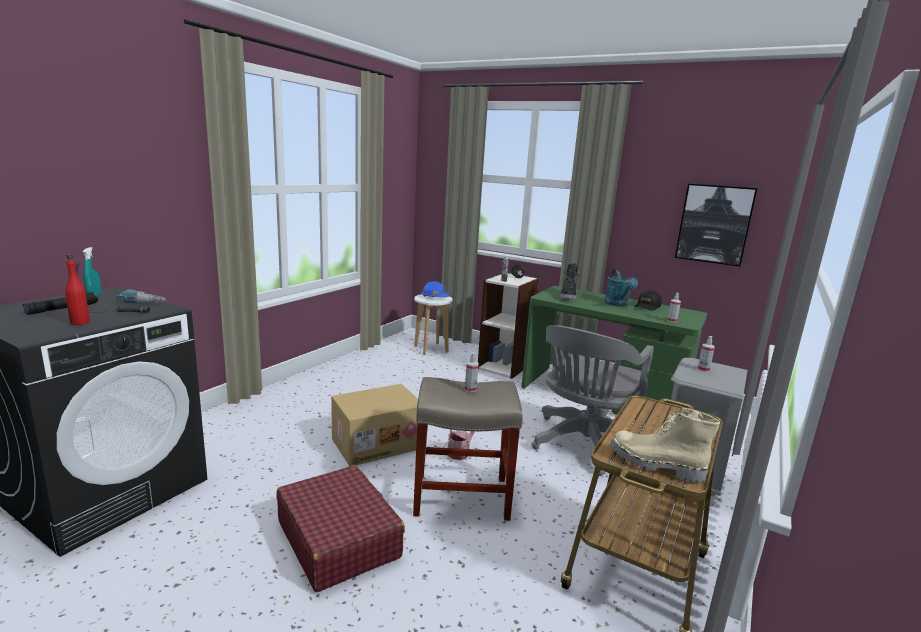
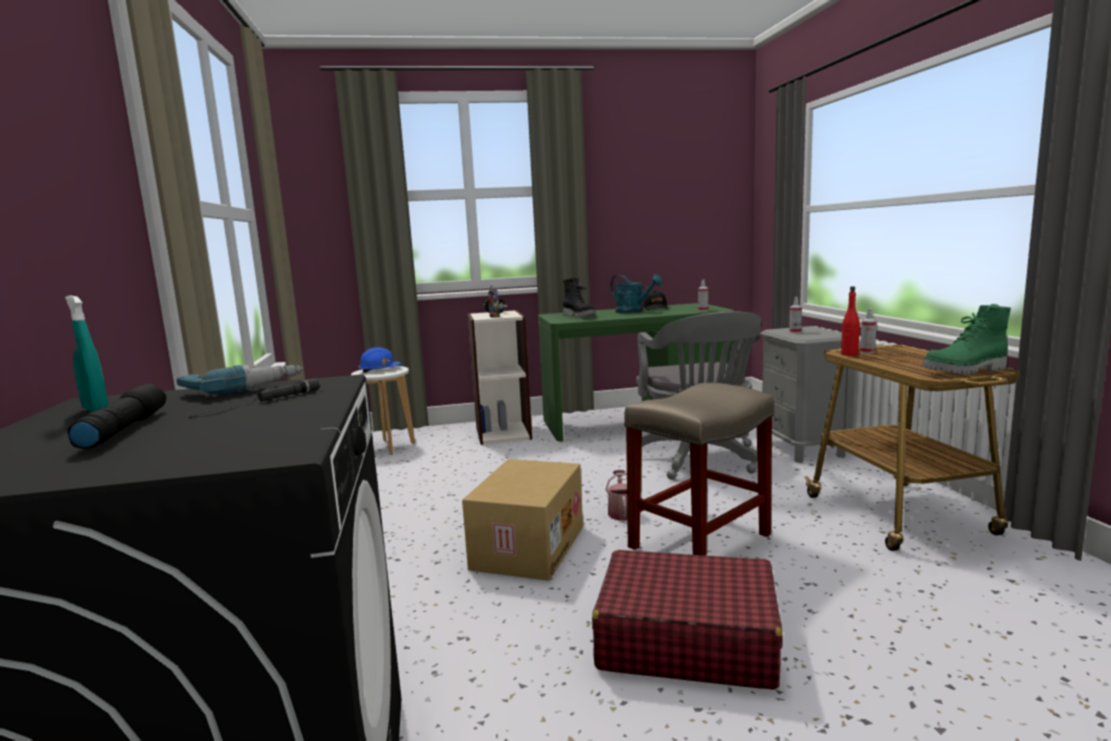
camera: 40 degrees left, 5 degrees down
(80, 322) = (261, 422): red bottle -> red bottle (849, 354)
(470, 389) = (697, 396): spray bottle -> spray bottle (867, 352)
(655, 465) = (965, 370): beige boot -> green boot
(714, 224) = (681, 214): picture -> none

